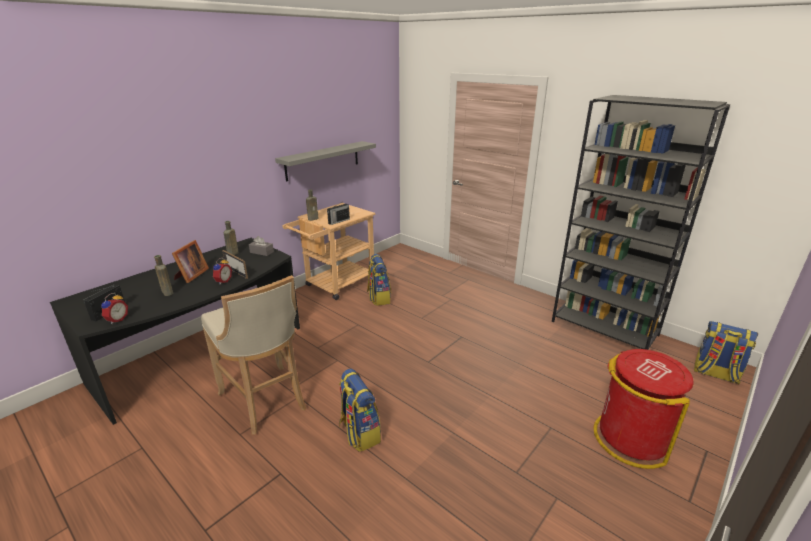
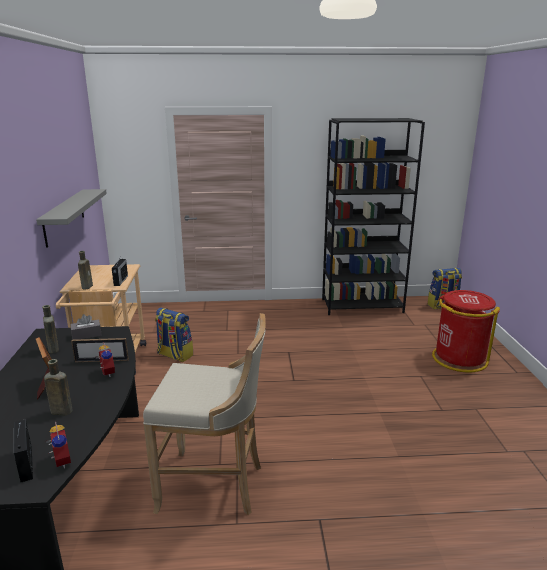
camera: 45 degrees left, 5 degrees down
(359, 433) = (326, 453): backpack -> none

